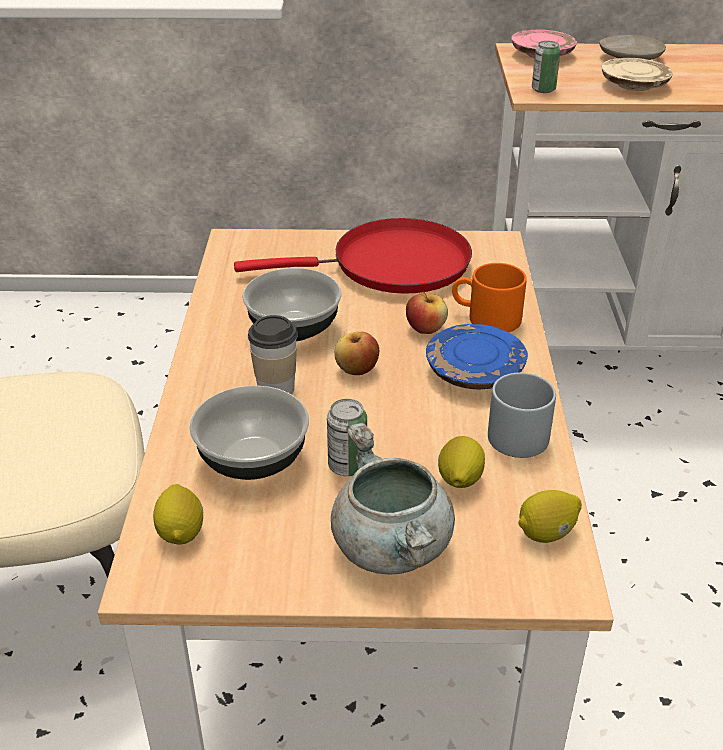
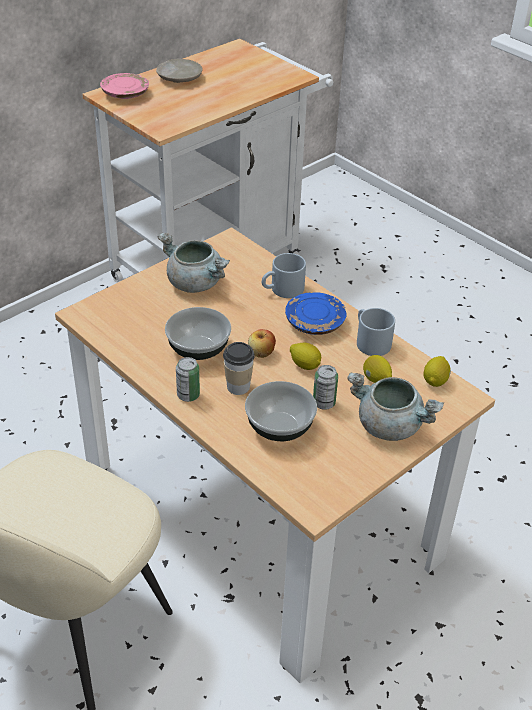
camera: 45 degrees left, 5 degrees up
(181, 532) = (298, 479): lemon -> lemon (305, 365)
(392, 266) = (196, 283): red frying pan -> grey cooking pot
(426, 328) = (263, 312): apple -> none
(485, 318) = (282, 290): orange mug -> grey mug
(543, 90) = (163, 124): can -> can (188, 395)
(634, 85) = (208, 100): beige plate -> none

